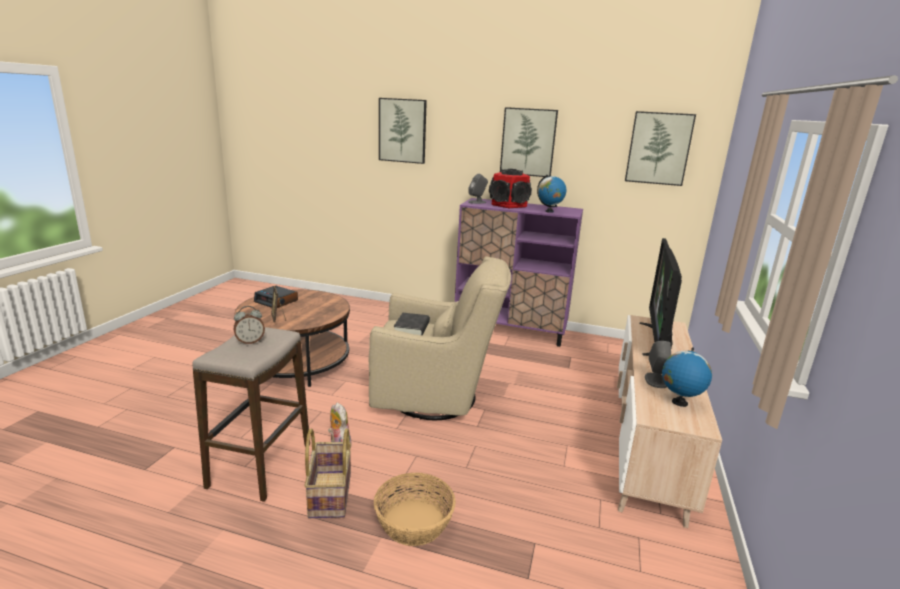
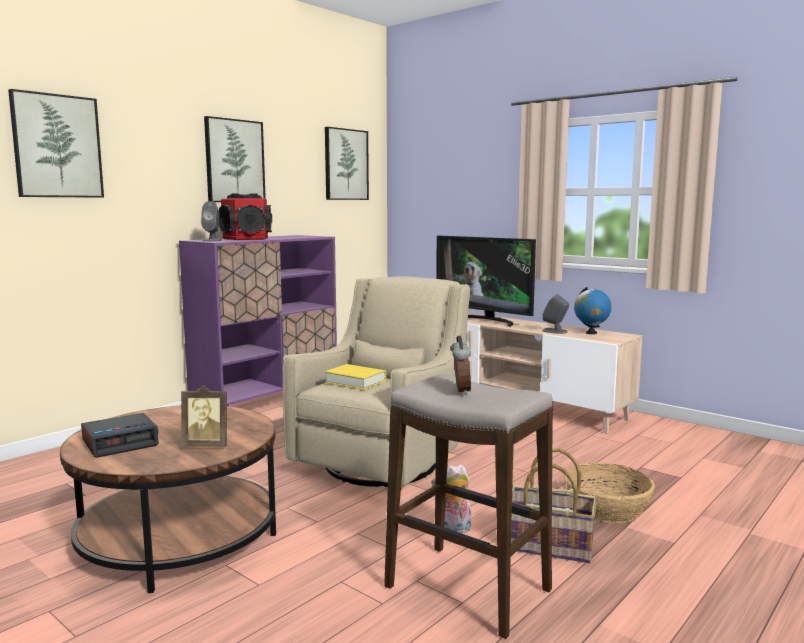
camera: 65 degrees left, 10 degrees down
(412, 328) = (355, 381): black book -> yellow book
(549, 211) = (299, 237): globe -> none

